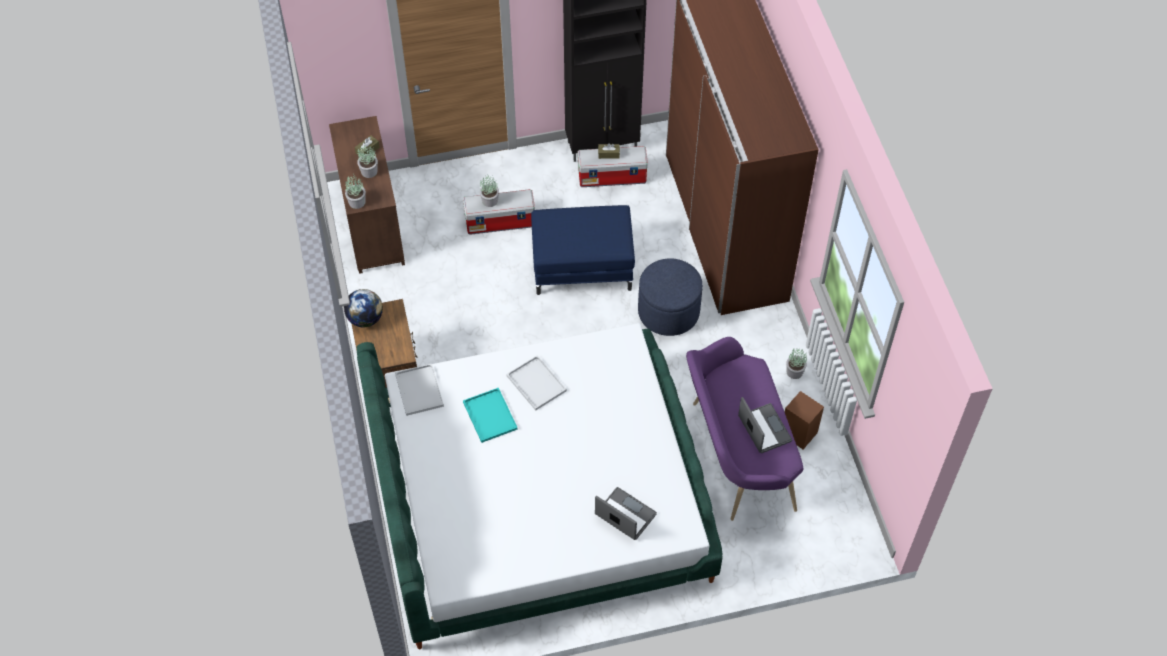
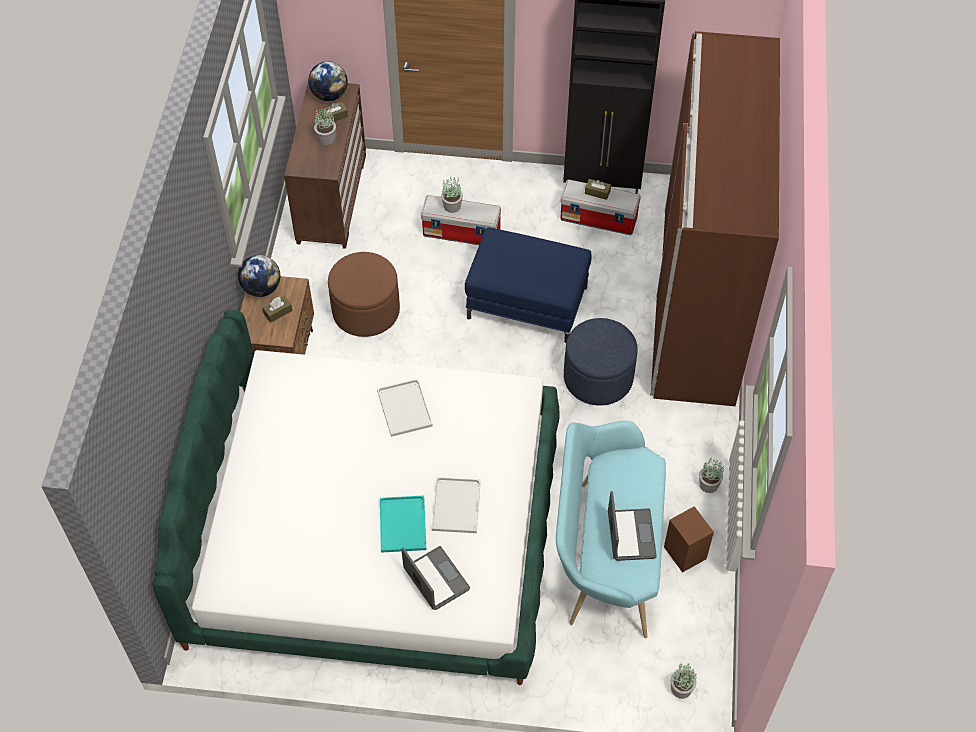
camera: 20 degrees right, 0 degrees up
(354, 132) = (329, 95): none -> globe
(356, 202) = (300, 165): potted plant -> potted plant (681, 688)
(389, 335) = (278, 312): none -> brown tissue box
(420, 391) = (282, 379): white tray -> white tray (457, 507)
(447, 314) = (366, 311): none -> brown ottoman
(491, 416) = (342, 428): turquoise tray -> turquoise tray (403, 525)
(736, 455) = (605, 554): purple bench -> turquoise bench

